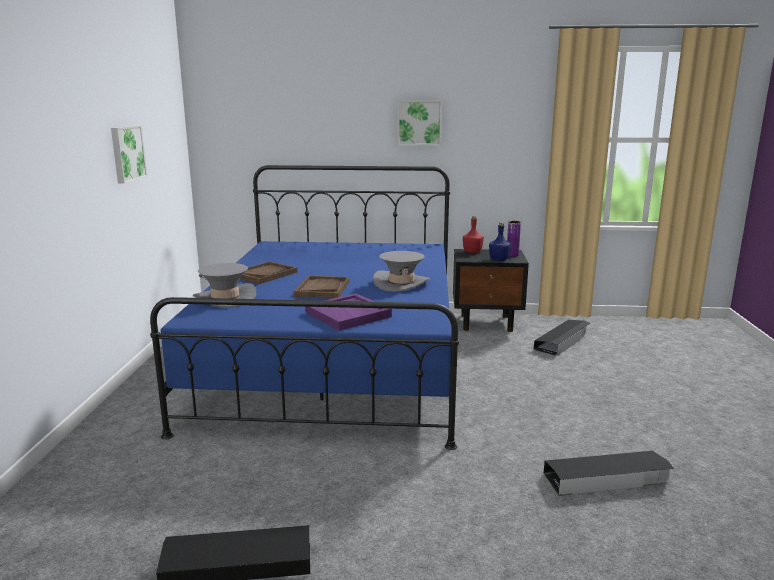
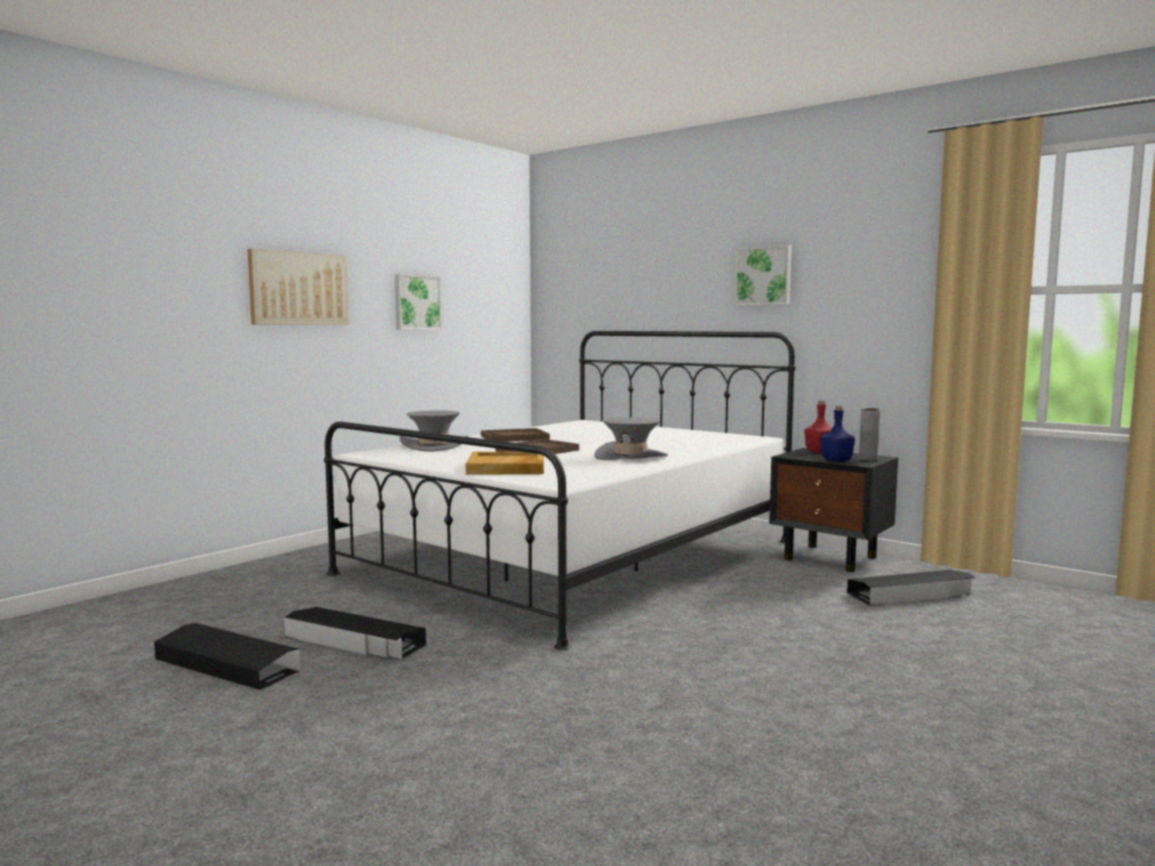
camera: 35 degrees right, 10 degrees down
(50, 157) = (299, 289): none -> picture
(334, 362) = (574, 556): blue bed -> white bed
(349, 315) = (507, 467): purple tray -> beige tray
(512, 255) = (868, 459): purple vase -> grey vase
(607, 479) = (693, 727): black storage box -> black storage box (354, 641)

